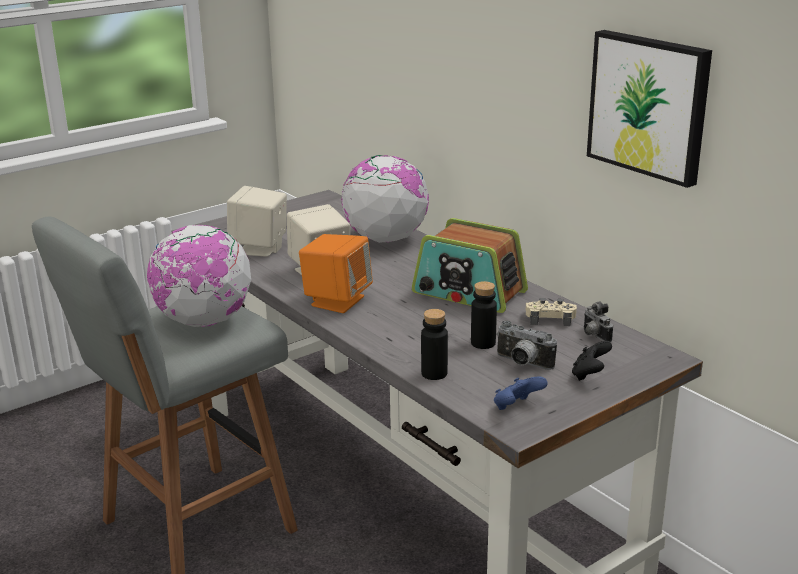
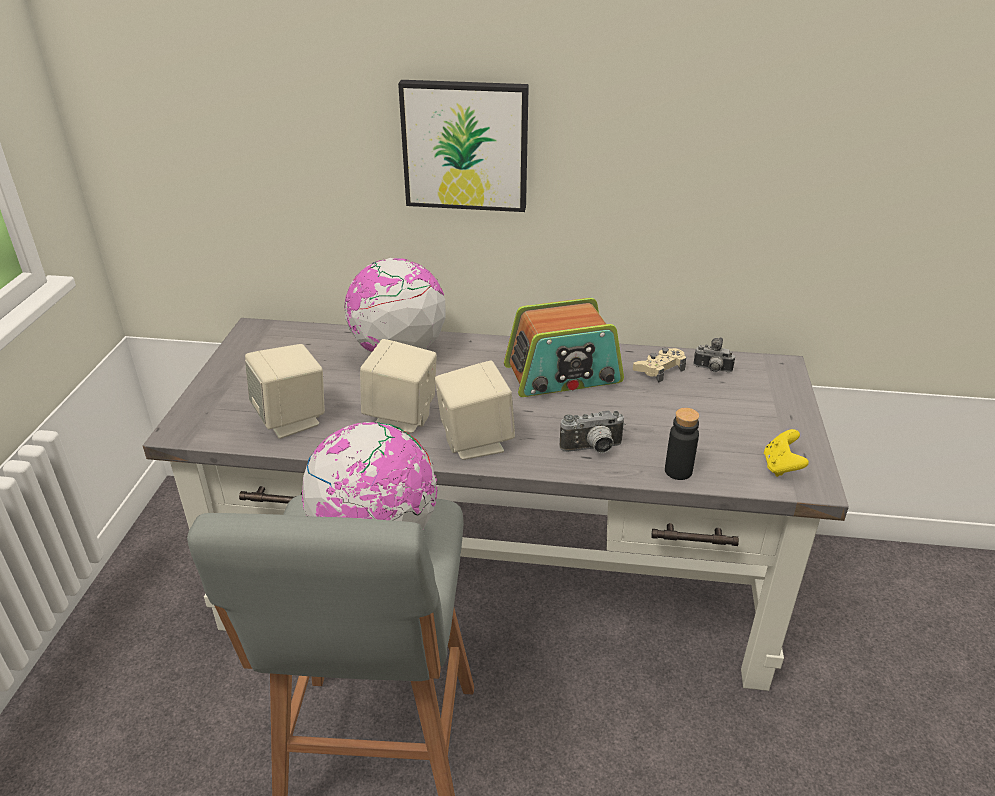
camera: 45 degrees left, 10 degrees up
(337, 301) = (474, 441): orange speaker -> beige speaker
(483, 343) = (658, 420): black bottle -> none
(517, 407) = (781, 467): blue game controller -> yellow game controller
(522, 363) = (715, 423): camera -> camera (593, 449)
(590, 375) = (769, 407): black game controller -> none
(649, 105) = (742, 141): picture -> picture (465, 145)

